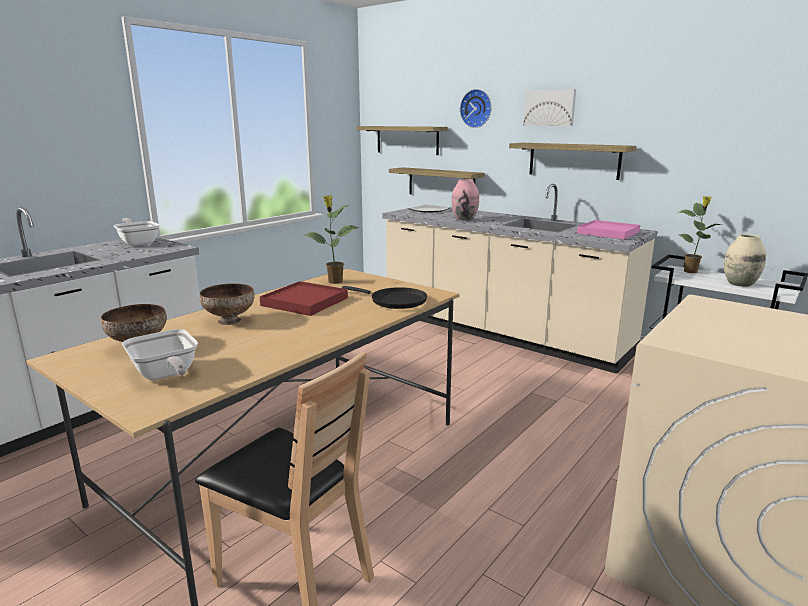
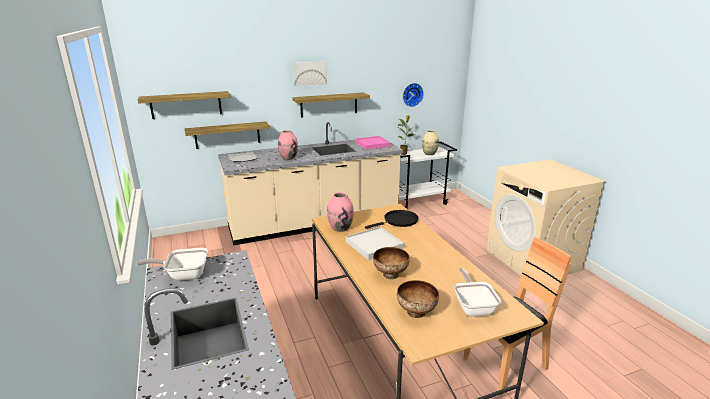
camera: 60 degrees left, 5 degrees up
(165, 375) = (473, 306): frying pan -> frying pan turned 90 degrees counterclockwise
(304, 302) = (374, 245): red tray -> white tray
(334, 282) = (340, 228): potted plant -> pink vase
(477, 108) = (253, 76): wall clock -> wall clock (412, 94)

